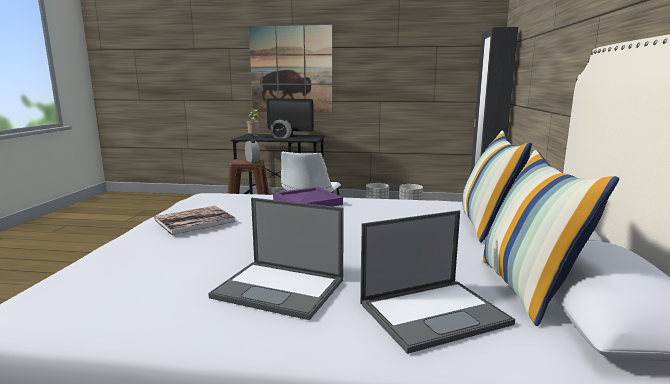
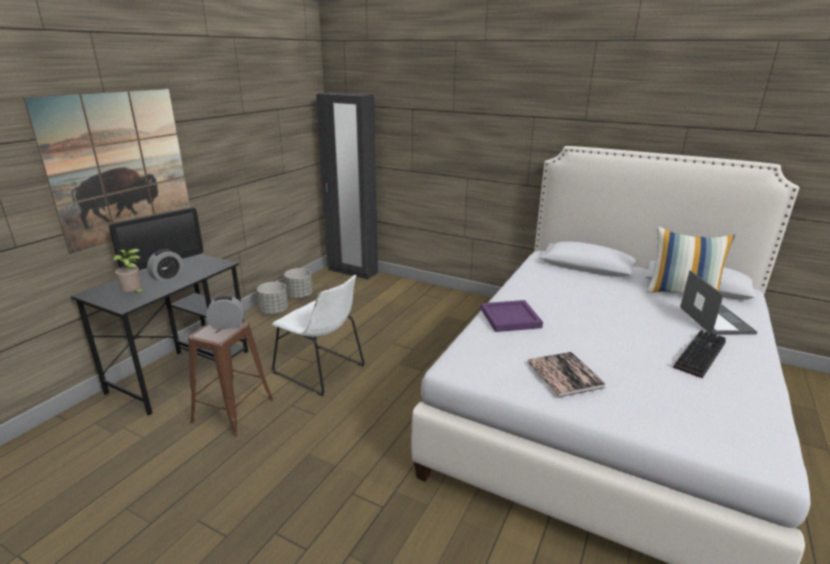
camera: 70 degrees left, 10 degrees up
(280, 289) = (698, 353): laptop -> keyboard
(488, 226) = (586, 275): pillow -> none

